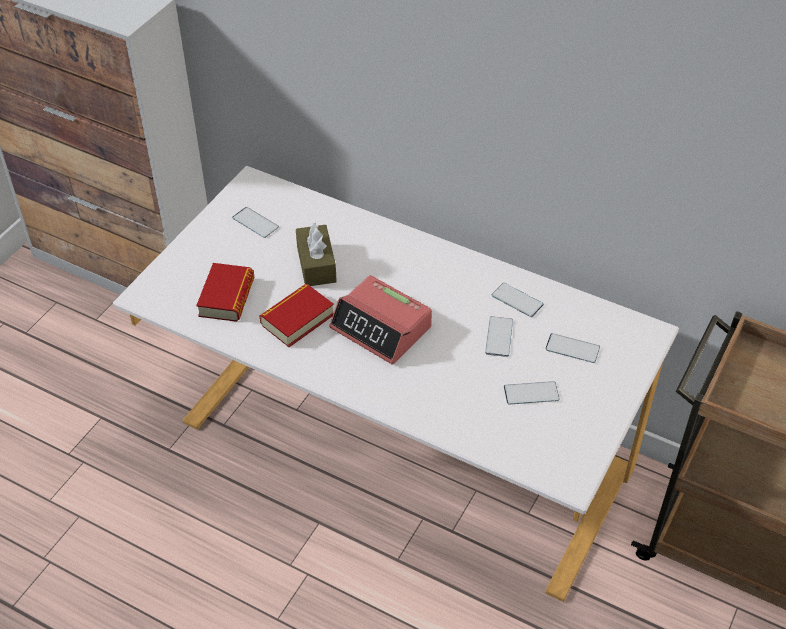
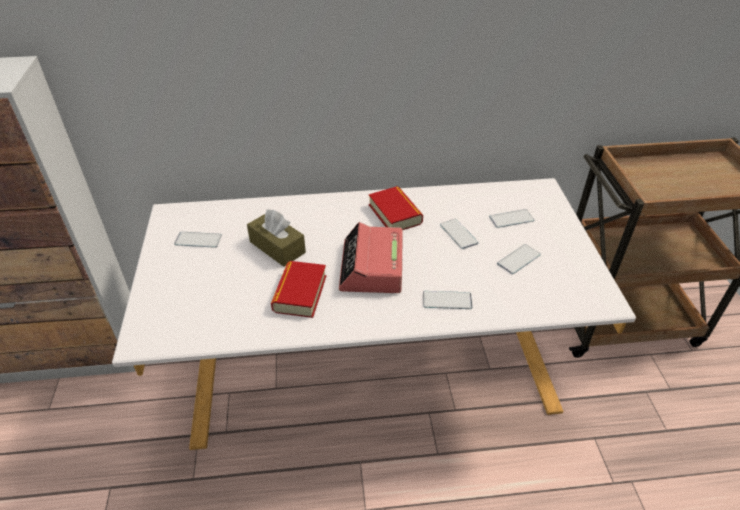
camera: 35 degrees left, 5 degrees down
(227, 297) = (223, 305): book -> book (395, 214)
(381, 328) = (372, 268): alarm clock -> alarm clock turned 90 degrees clockwise
(517, 300) = (445, 206): phone -> phone (447, 300)

